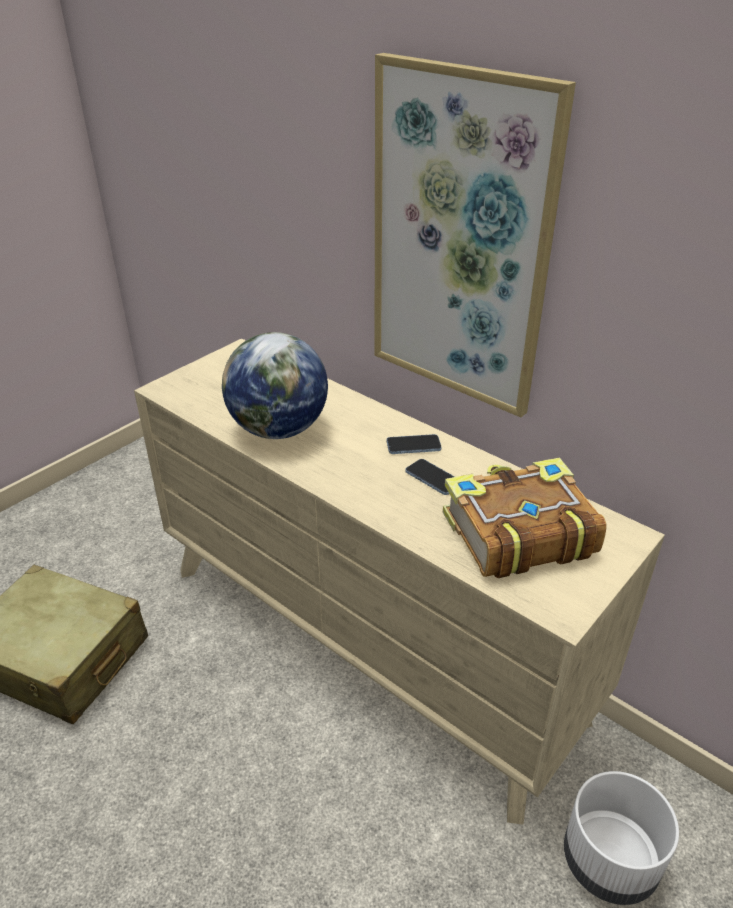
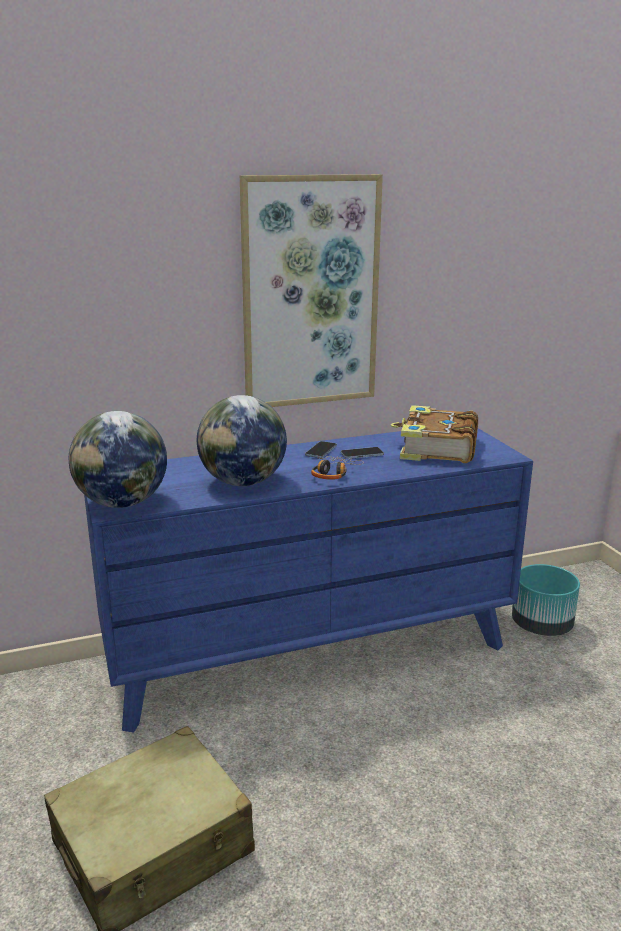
camera: 60 degrees left, 15 degrees down
(181, 387) = (122, 503): none -> globe
(352, 478) = (333, 474): none -> headphones
(367, 640) = (311, 653): beige dresser -> blue dresser
(608, 861) = (541, 627): white planter -> turquoise planter

